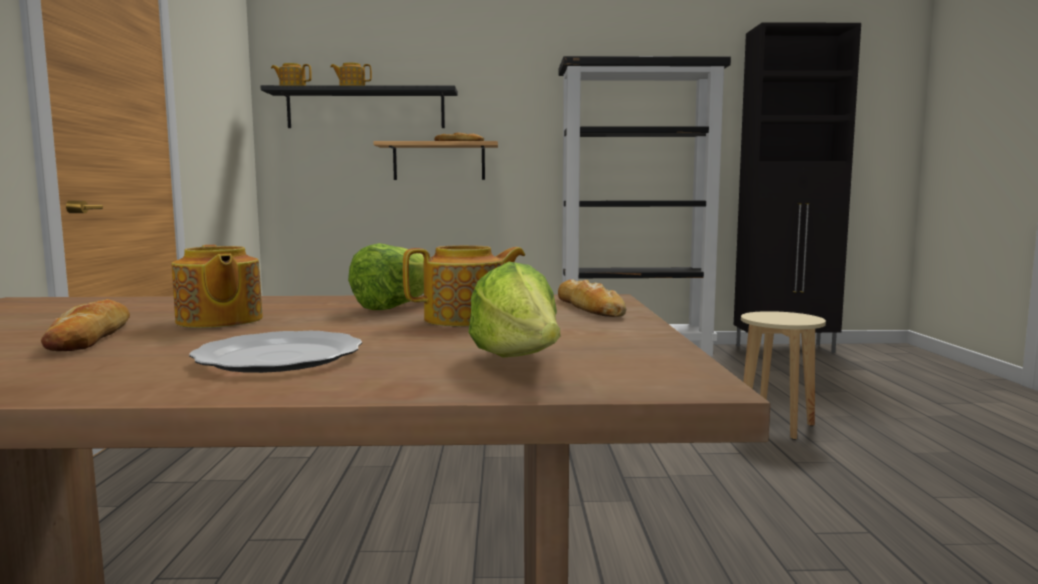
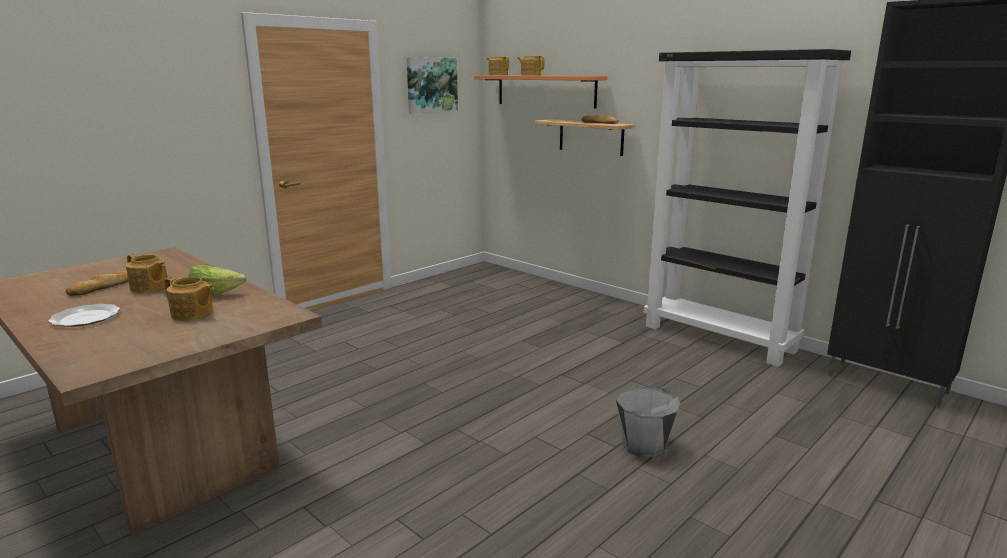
camera: 45 degrees right, 10 degrees up
(215, 88) = (431, 85): none -> picture
(219, 321) = (149, 287): teapot -> teapot turned 75 degrees counterclockwise
(366, 109) = (545, 90): black shelf -> orange shelf
(520, 362) = (102, 346): lettuce -> none
(589, 307) = (254, 321): bread -> none
(777, 426) = (644, 446): beige stool -> grey bucket

